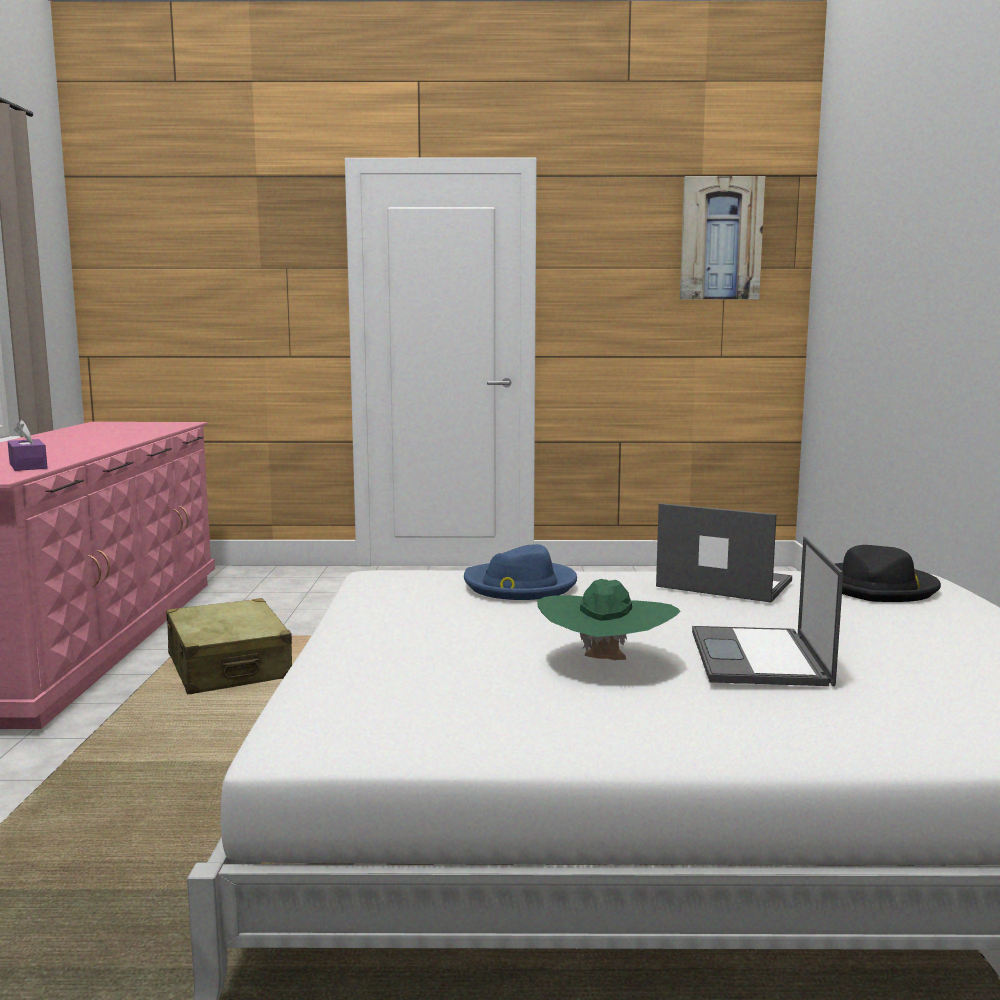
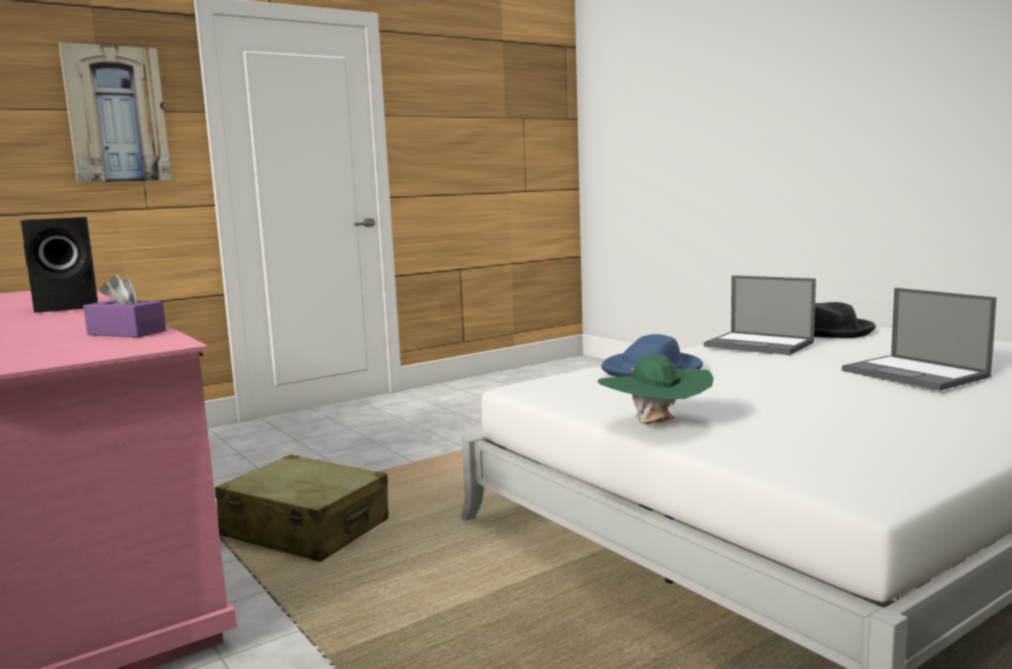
camera: 35 degrees left, 0 degrees up
(110, 439) = (70, 307): none -> black speaker
(605, 663) = (857, 397): green hat -> green hat (655, 426)
(721, 239) = (520, 94): picture -> picture (116, 115)
(722, 584) = (760, 344): laptop -> laptop turned 135 degrees counterclockwise

